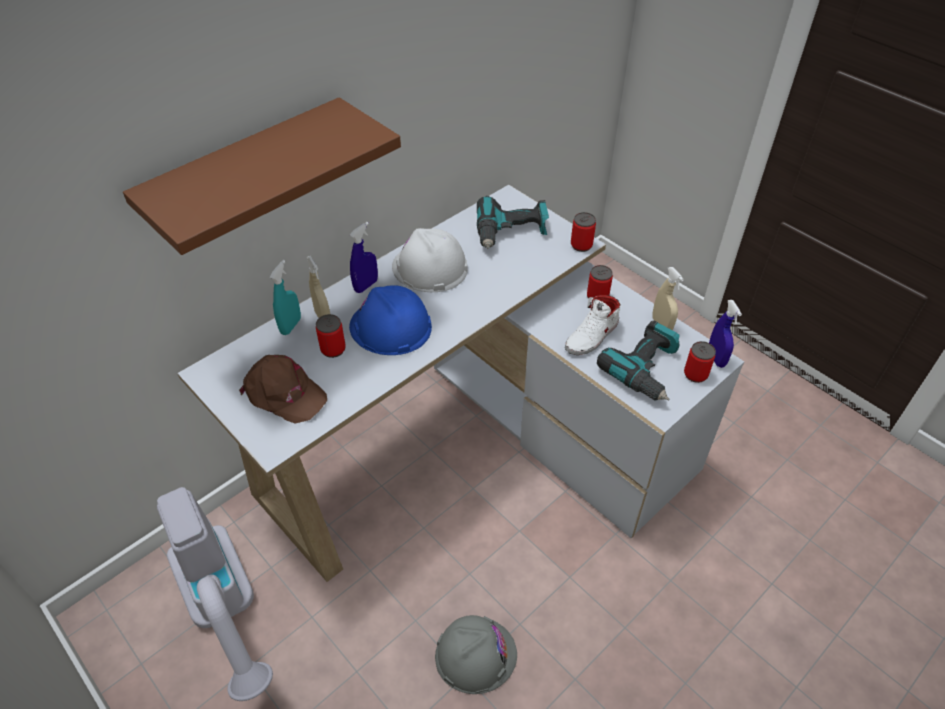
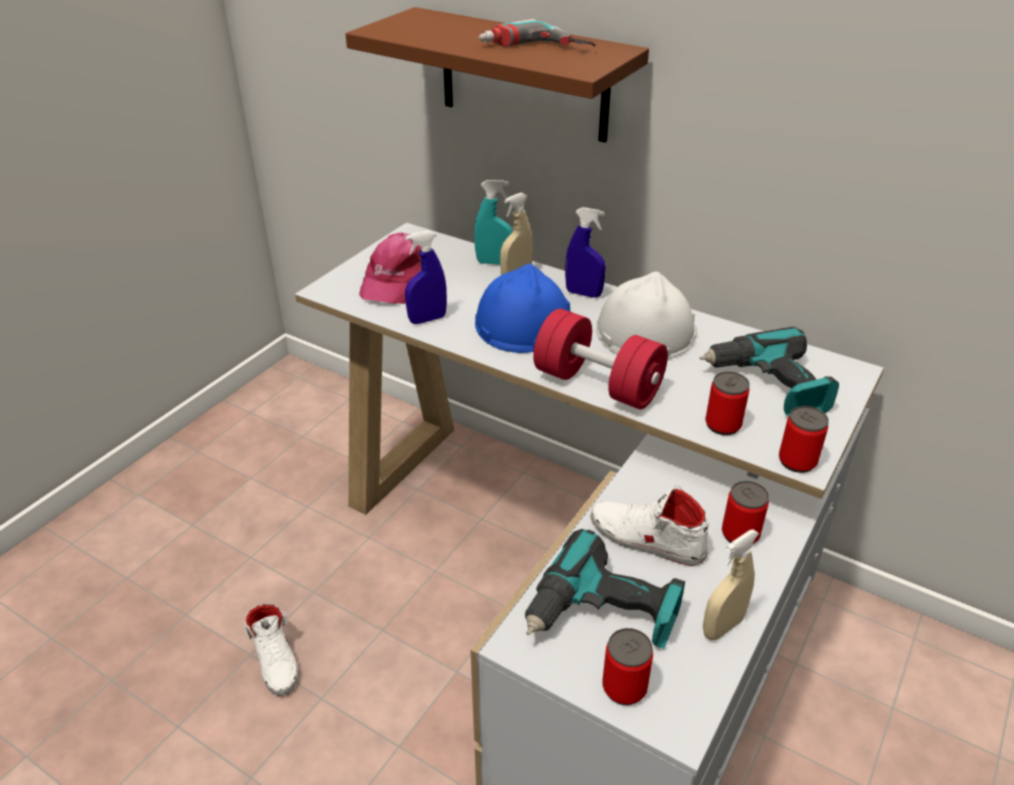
camera: 75 degrees right, 10 degrees down
(227, 612) = (304, 447): vacuum cleaner -> none
(284, 394) = (396, 280): brown cap -> pink cap
(309, 146) = (534, 49): none -> power drill
(333, 349) = (471, 294): can -> can (723, 425)
(475, 654) = (276, 659): grey hard hat -> white shoe
(481, 306) = (597, 384): none -> red dumbbell
(716, 358) = (680, 719): blue spray bottle -> blue spray bottle (427, 319)

